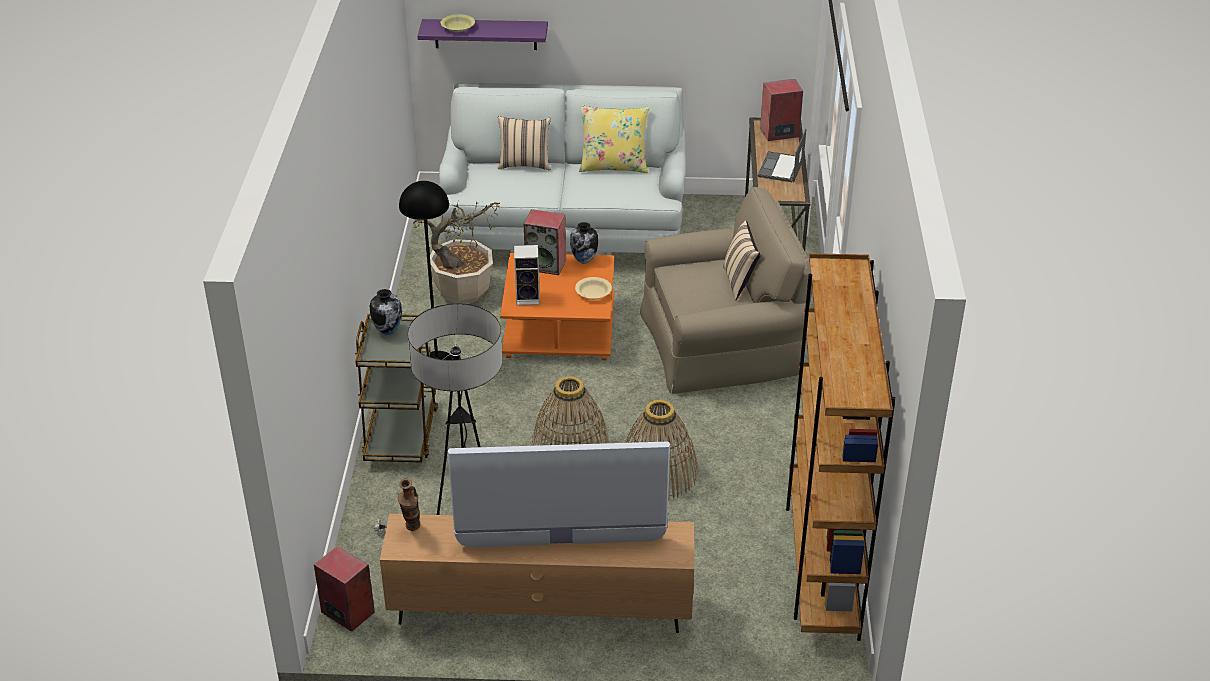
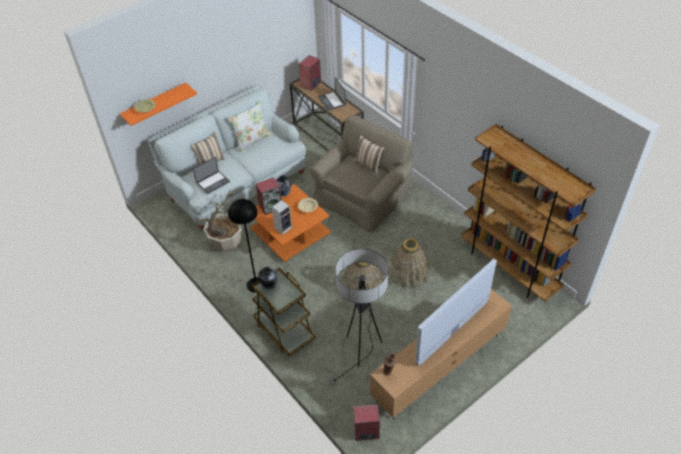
camera: 40 degrees left, 10 degrees up
(485, 34) = (155, 105): purple shelf -> orange shelf
(496, 188) = (213, 182): none -> laptop
(613, 166) = (251, 140): yellow pillow -> white pillow

